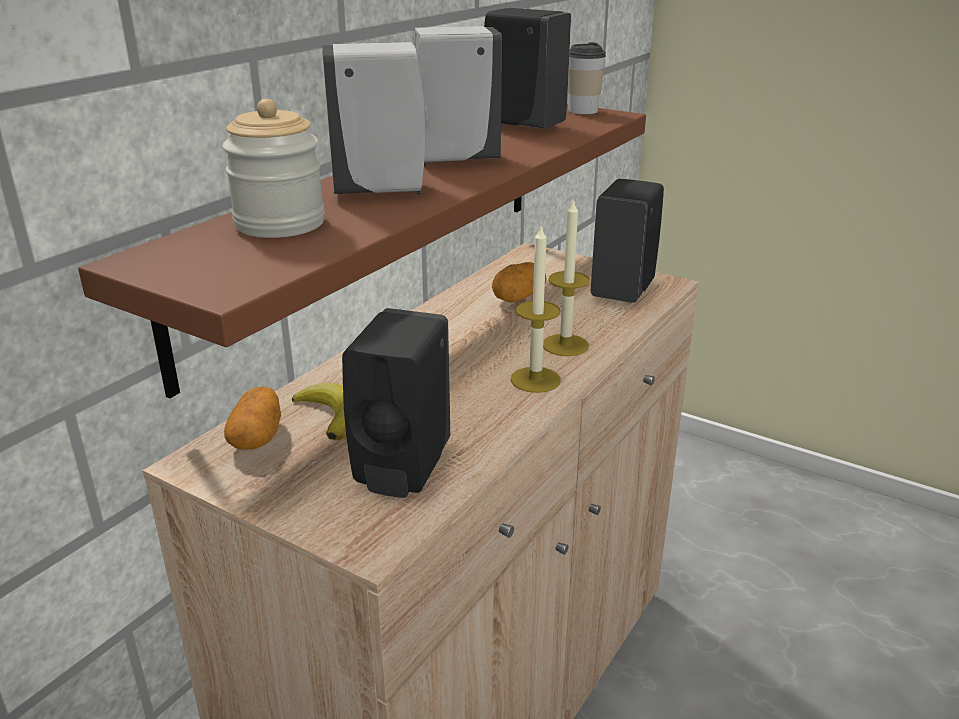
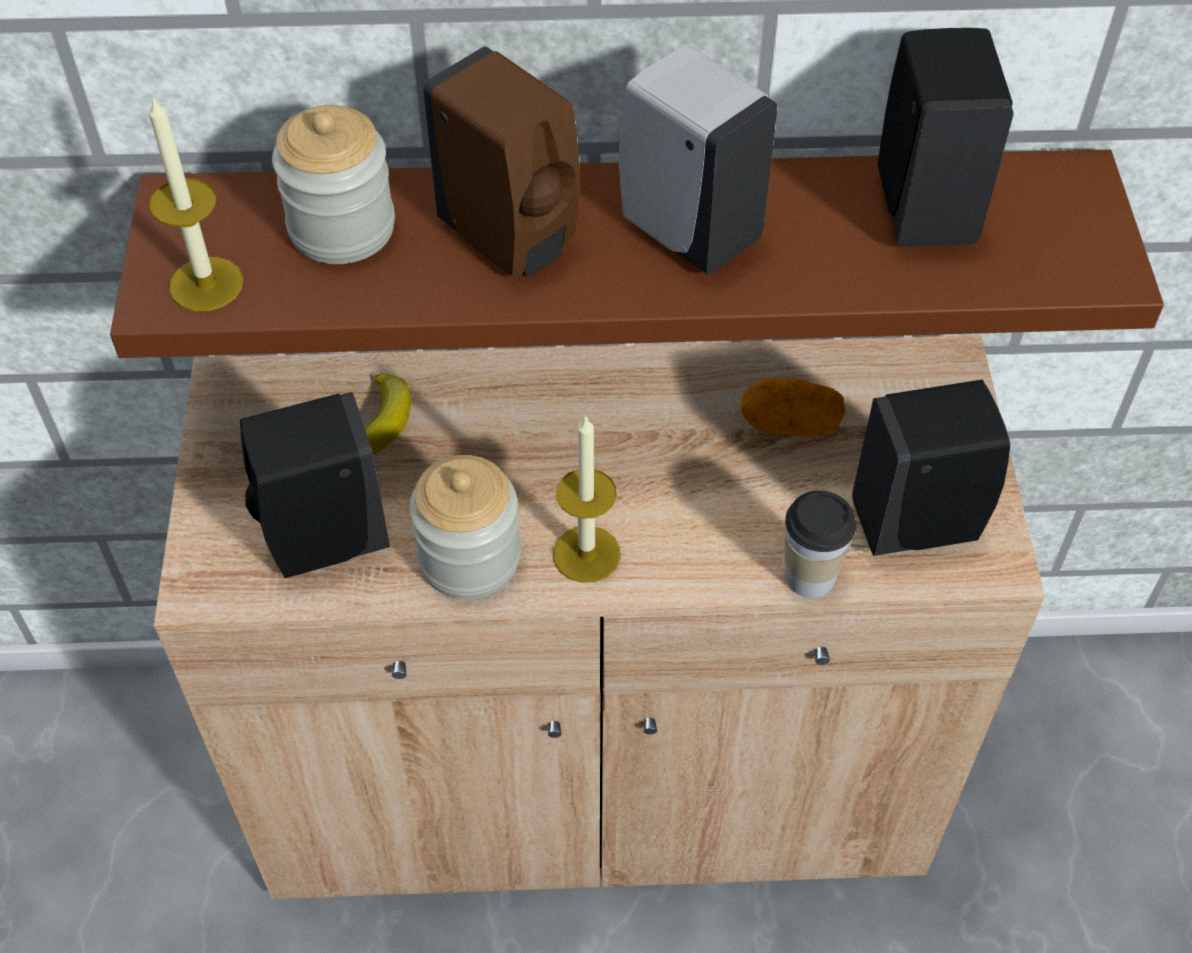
camera: 55 degrees right, 25 degrees up
(257, 437) = (296, 398): potato -> none
(383, 191) = (511, 240): white soap dispenser -> brown soap dispenser
(490, 419) = (469, 558): none -> jar
(565, 345) = (697, 539): candle -> candle (206, 284)
(582, 111) = (1090, 228): cup -> cup (810, 576)

